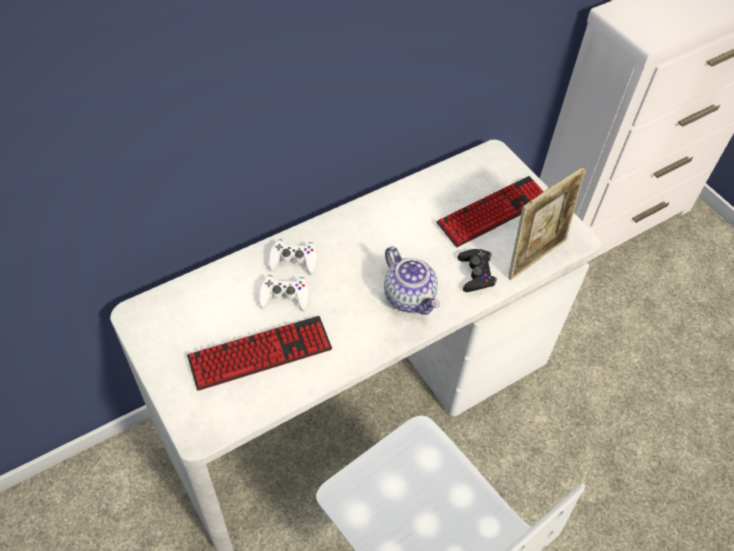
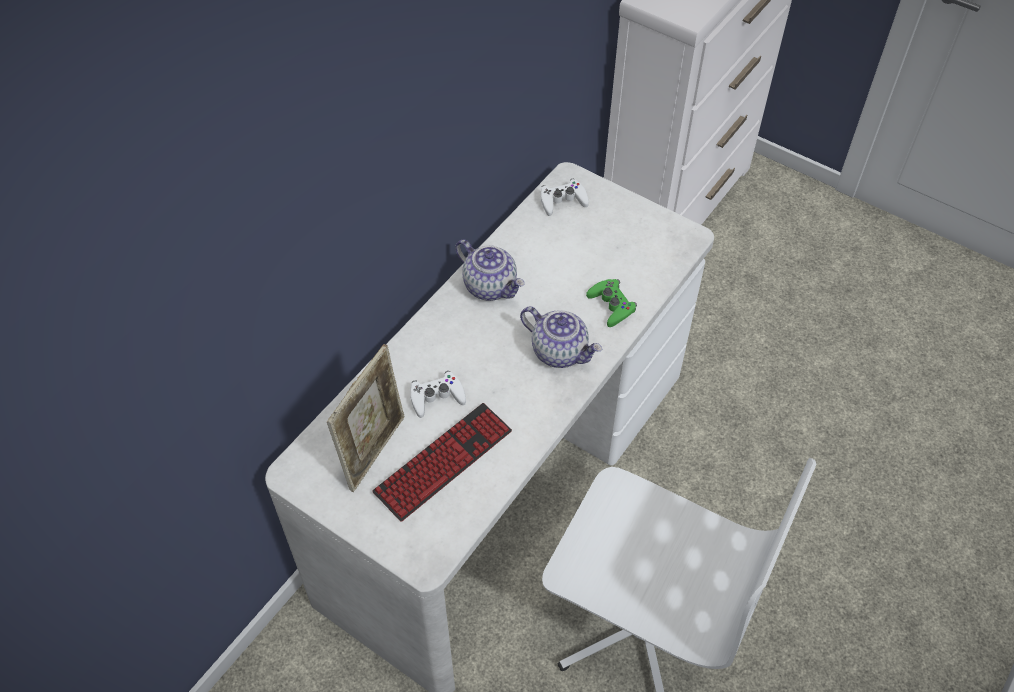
camera: 20 degrees left, 0 degrees up
(293, 261) = (426, 358): white game controller -> white game controller (562, 201)
(379, 220) = (491, 286): none -> teapot
(476, 273) = (611, 305): black game controller -> green game controller
(493, 212) = (598, 238): keyboard -> none
(535, 256) = (658, 268): picture frame -> picture frame (374, 450)

